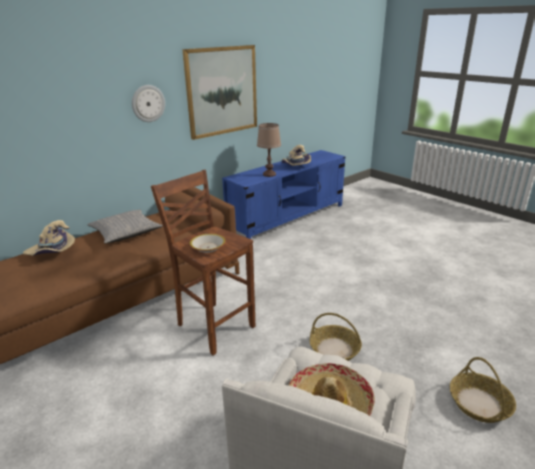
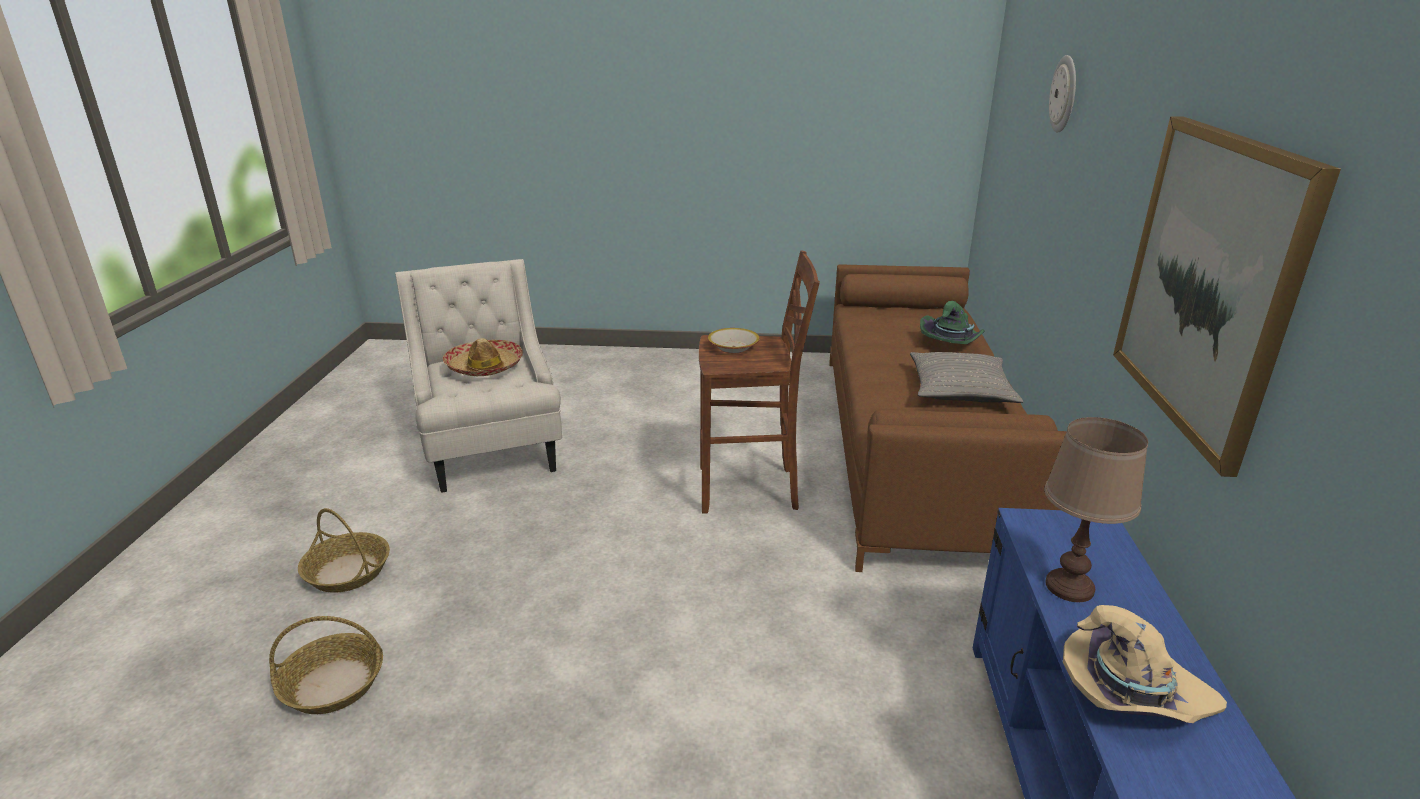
camera: 135 degrees right, 0 degrees up
(52, 251) = (951, 341): beige hat -> green hat
(148, 103) = (1108, 218): wall clock -> wall clock (1064, 94)
(334, 349) = (571, 540): basket -> basket (334, 684)

